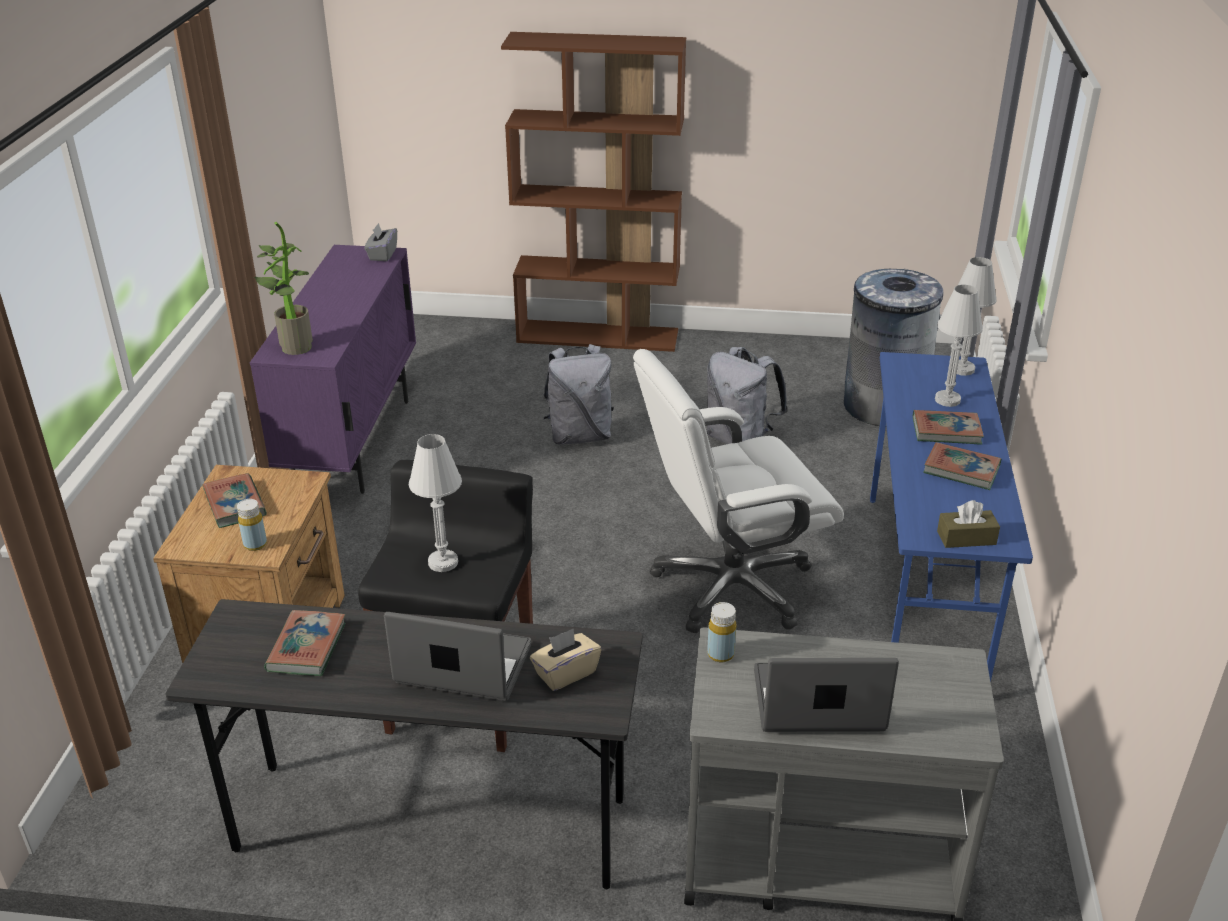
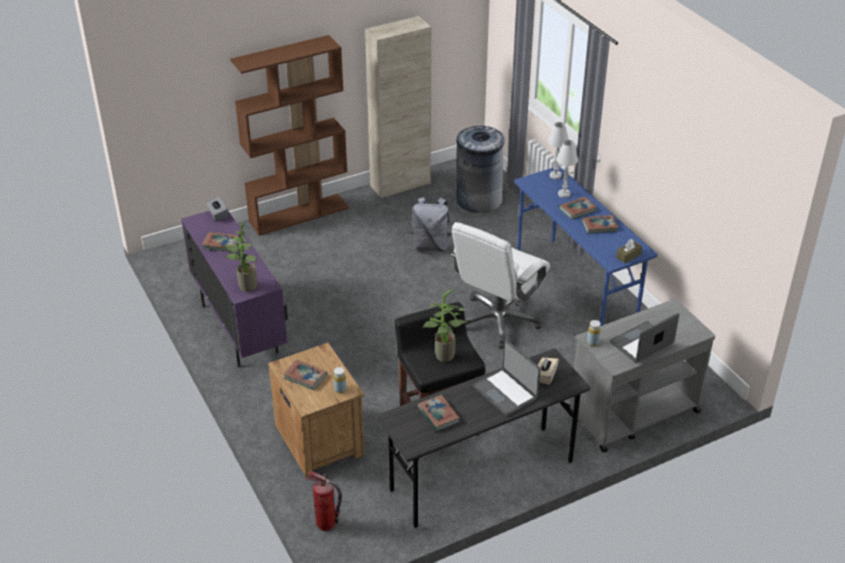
camera: 35 degrees left, 5 degrees up
(126, 767) = (326, 524): none -> fire extinguisher
(338, 287) = (221, 244): none -> book
(443, 562) = (443, 357): white table lamp -> potted plant
(462, 667) = (506, 392): laptop -> laptop turned 105 degrees counterclockwise
(579, 435) = (352, 276): grey backpack -> none
(782, 347) = (400, 185): none -> beige cabinet

